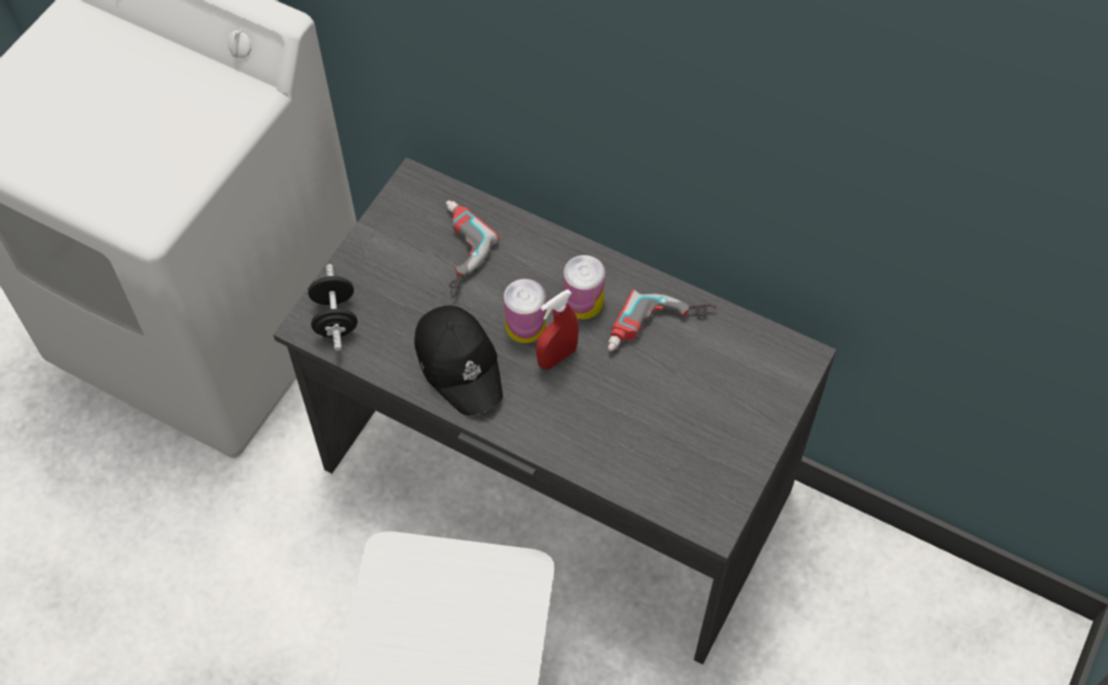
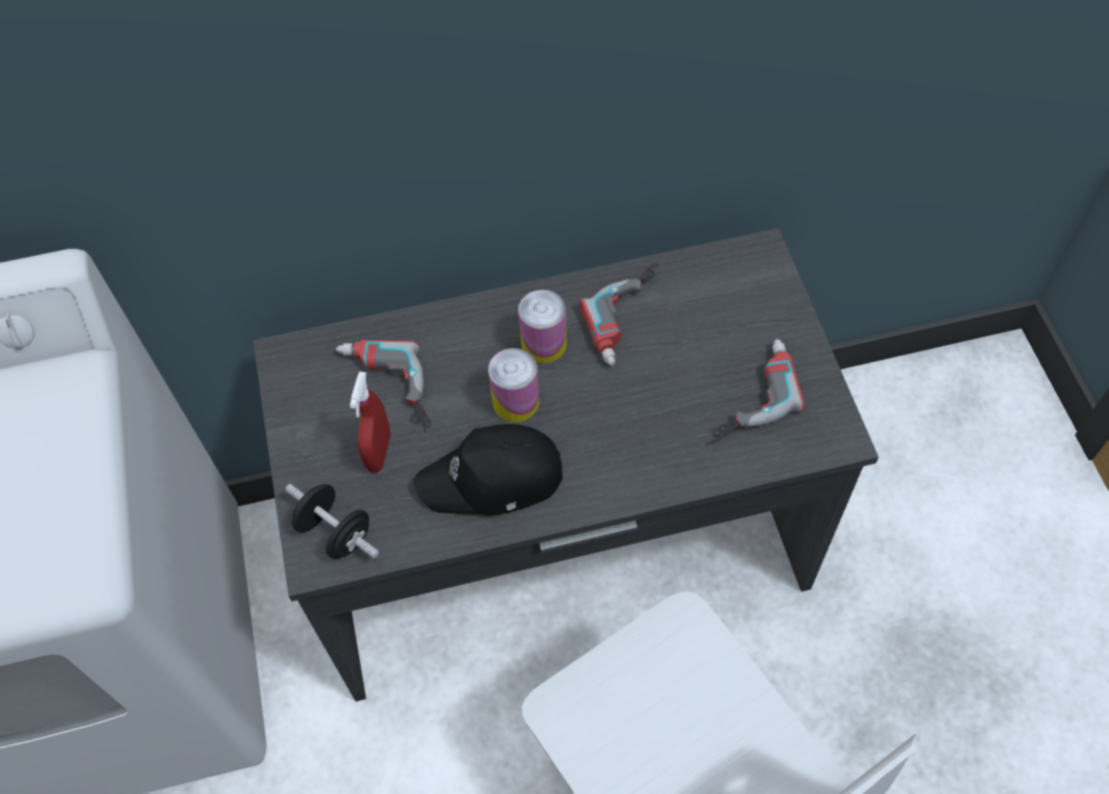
camera: 40 degrees left, 0 degrees up
(460, 363) = (493, 479): black cap -> black cap turned 150 degrees clockwise
(557, 357) = (571, 406): red spray bottle -> red spray bottle (379, 452)
(683, 444) = (748, 394): none -> power drill

